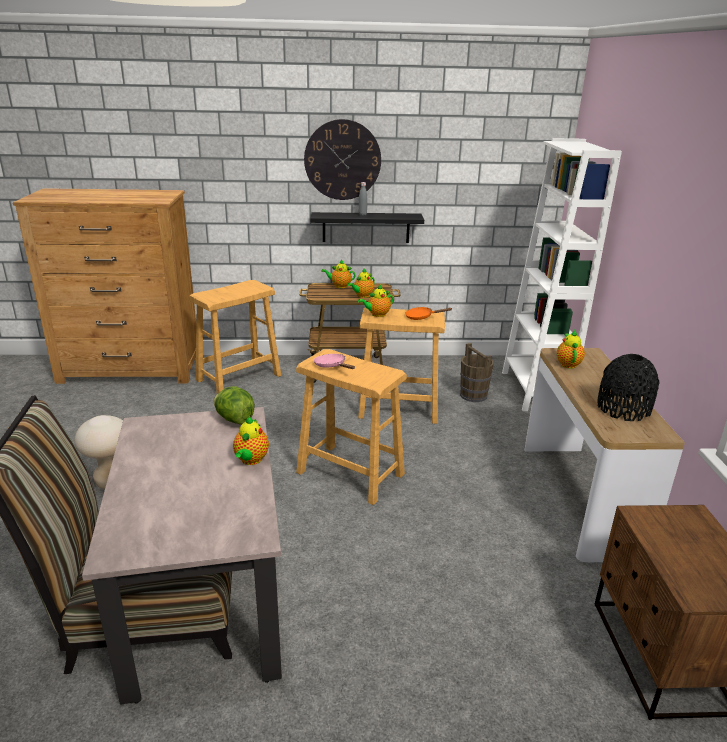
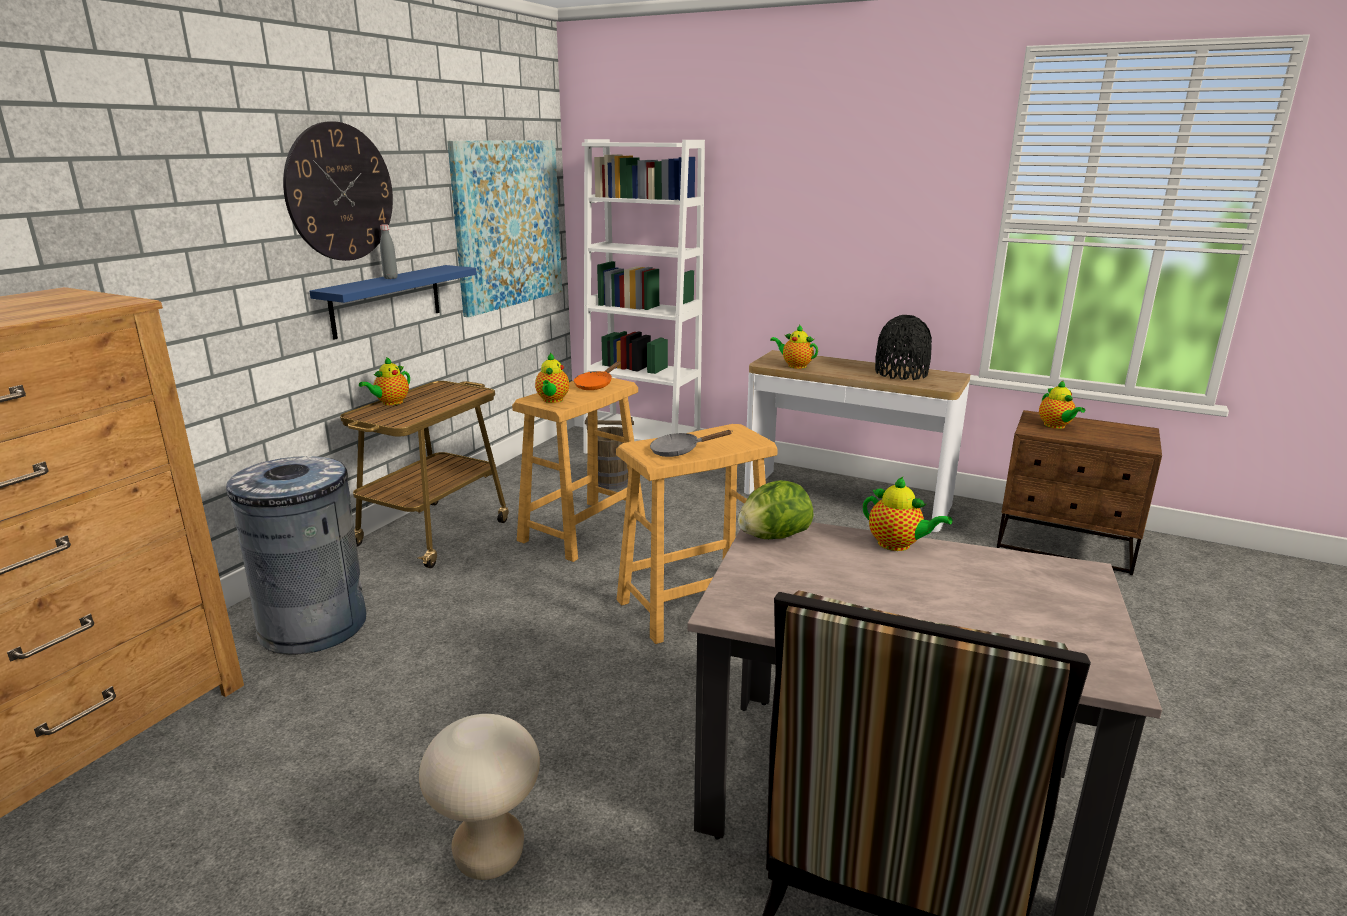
camera: 60 degrees left, 5 degrees down
(239, 378) = (314, 625): beige stool -> grey trash can
(332, 366) = (679, 451): pink frying pan -> grey frying pan
(362, 296) = (453, 400): teapot -> teapot (1056, 426)
(366, 227) = (386, 301): black shelf -> blue shelf
(491, 194) = (508, 224): none -> picture

